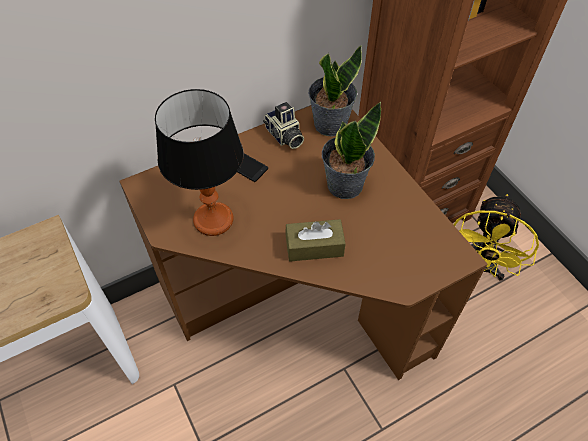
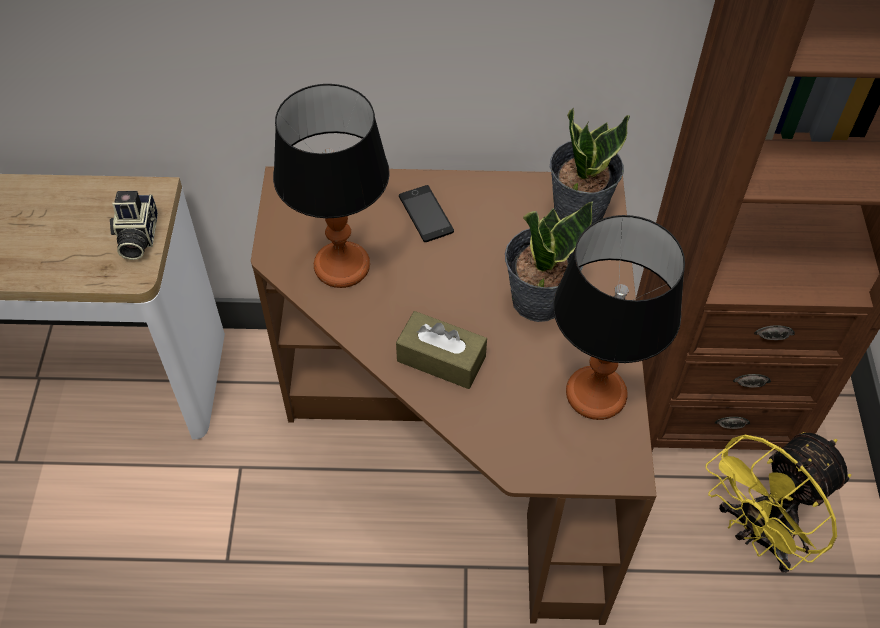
camera: 30 degrees right, 0 degrees up
(284, 136) = (504, 200): camera -> camera (136, 237)
(415, 223) = (595, 395): none -> table lamp

